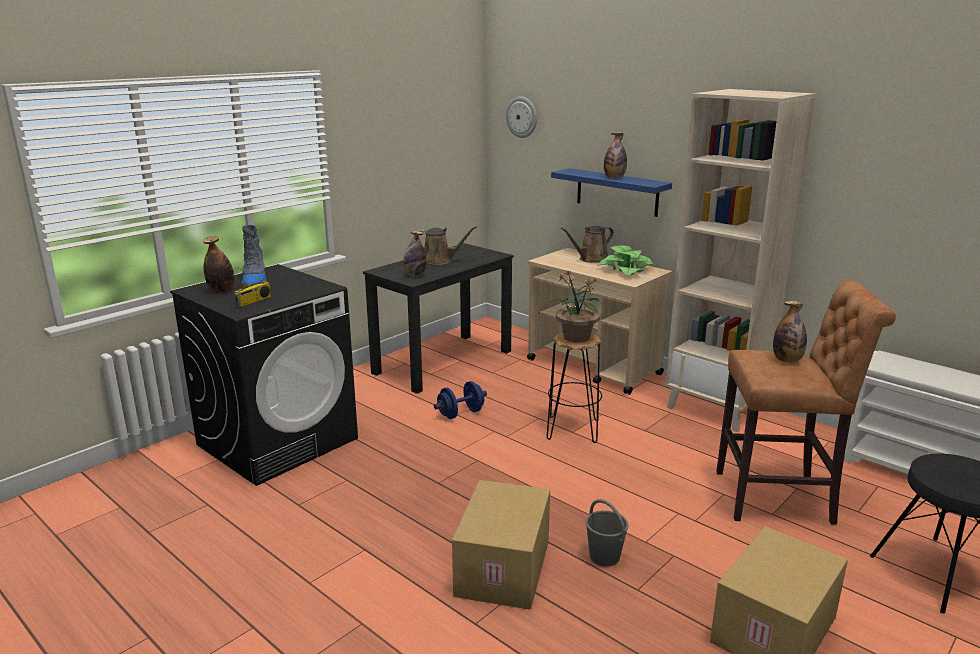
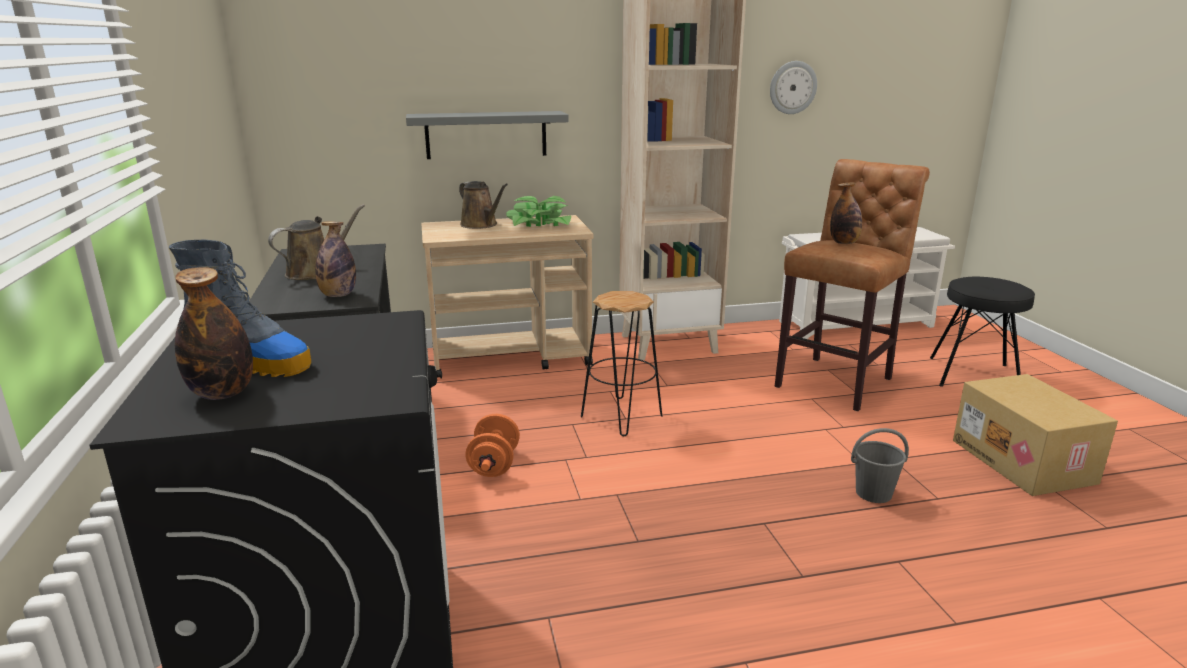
camera: 55 degrees left, 0 degrees up
(253, 301) = (353, 378): radio -> none
(460, 413) = (494, 464): blue dumbbell -> orange dumbbell
(504, 569) = (860, 562): cardboard box -> none
(522, 117) = (308, 48): wall clock -> wall clock (792, 87)
(576, 337) = (623, 298): potted plant -> none
(591, 259) = (481, 225): brown watering can -> brown watering can turned 45 degrees counterclockwise
(614, 178) = (497, 113): bottle -> none
(617, 192) = (486, 135): blue shelf -> grey shelf

